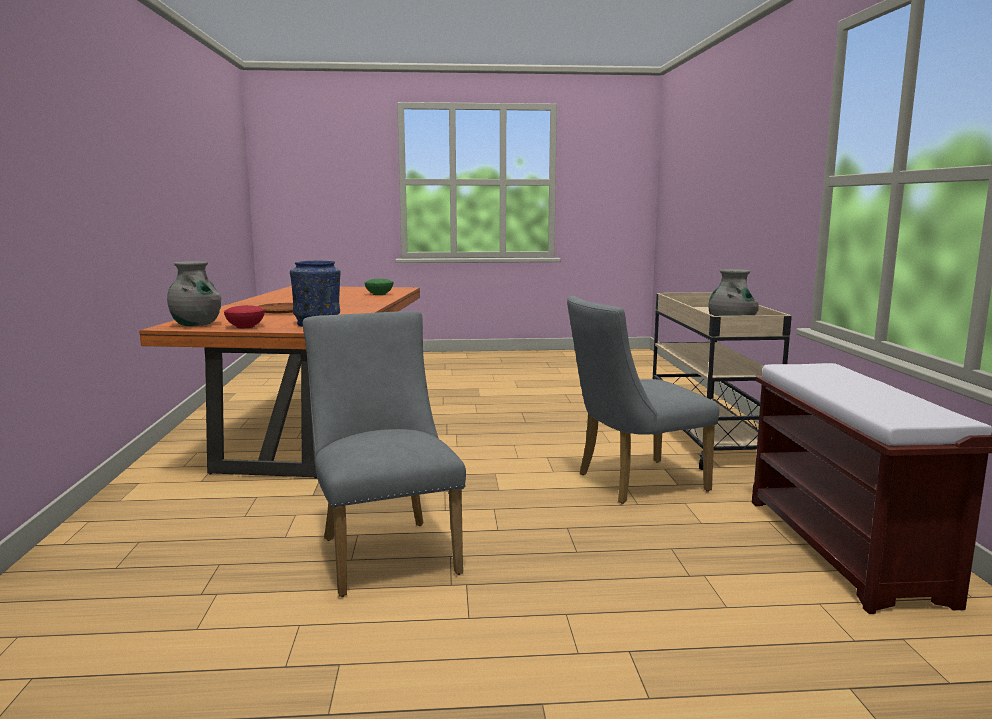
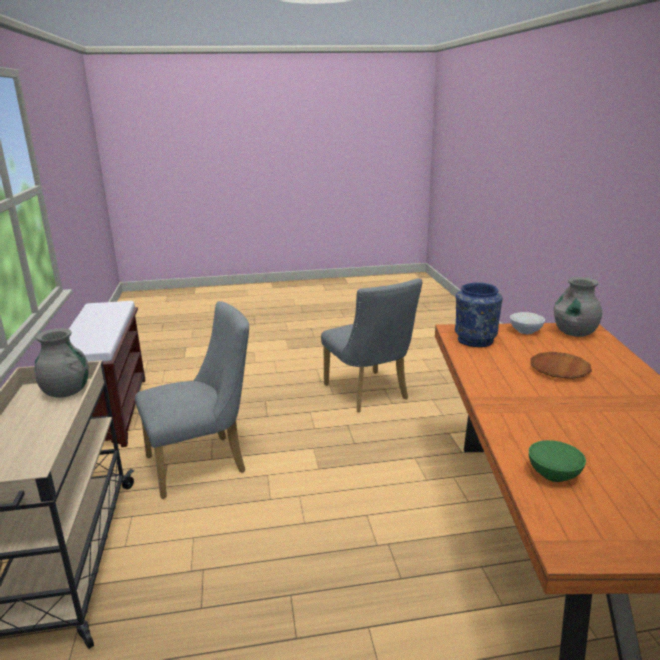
camera: 175 degrees right, 10 degrees up
(245, 326) = (526, 331): red bowl -> white bowl

